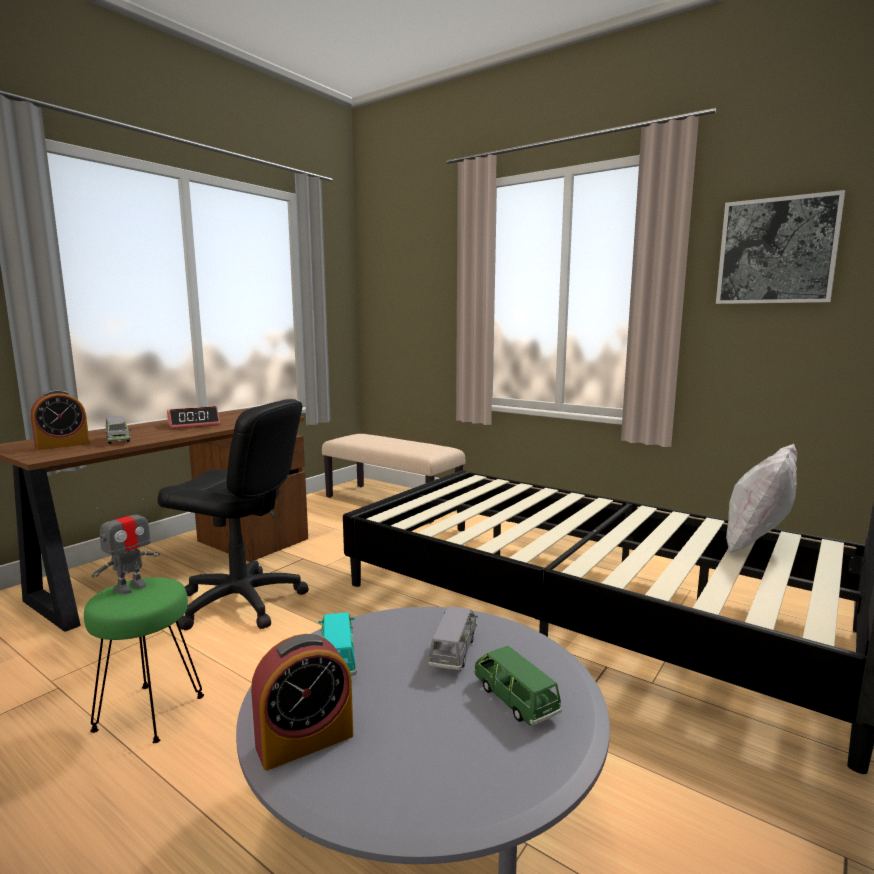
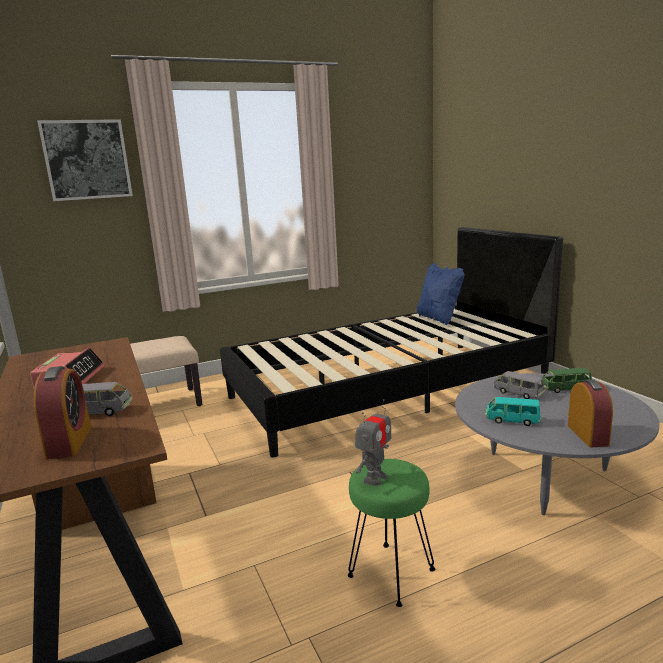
camera: 60 degrees left, 5 degrees up
(130, 587) = (374, 478): toy robot -> toy robot turned 60 degrees clockwise
(240, 602) = (243, 515): black office chair -> none
(756, 545) = (439, 319): white pillow -> blue pillow
(776, 251) = (370, 156): picture -> picture (87, 160)

